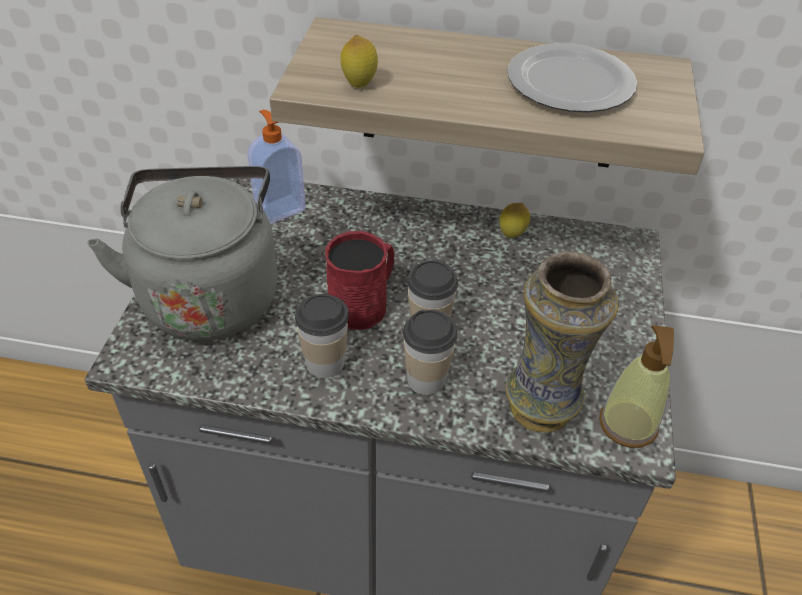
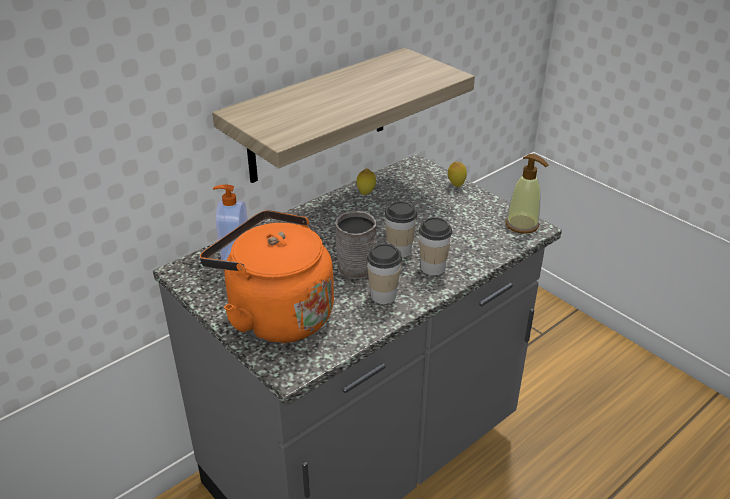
camera: 50 degrees left, 10 degrees down
(210, 293) = (275, 315): grey kettle -> orange kettle
(359, 84) = (304, 124): lemon -> lemon (456, 185)
(364, 304) = (355, 263): red mug -> grey mug
(541, 407) = (488, 242): vase -> none
(567, 83) = (383, 78): plate -> none

